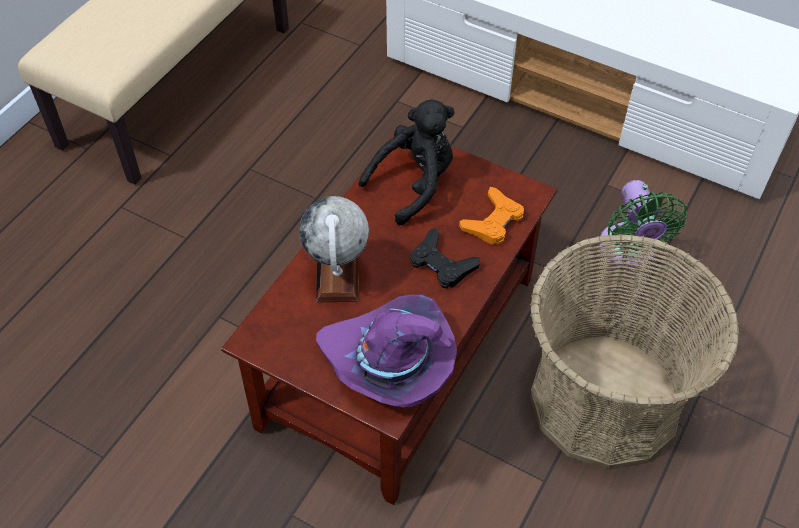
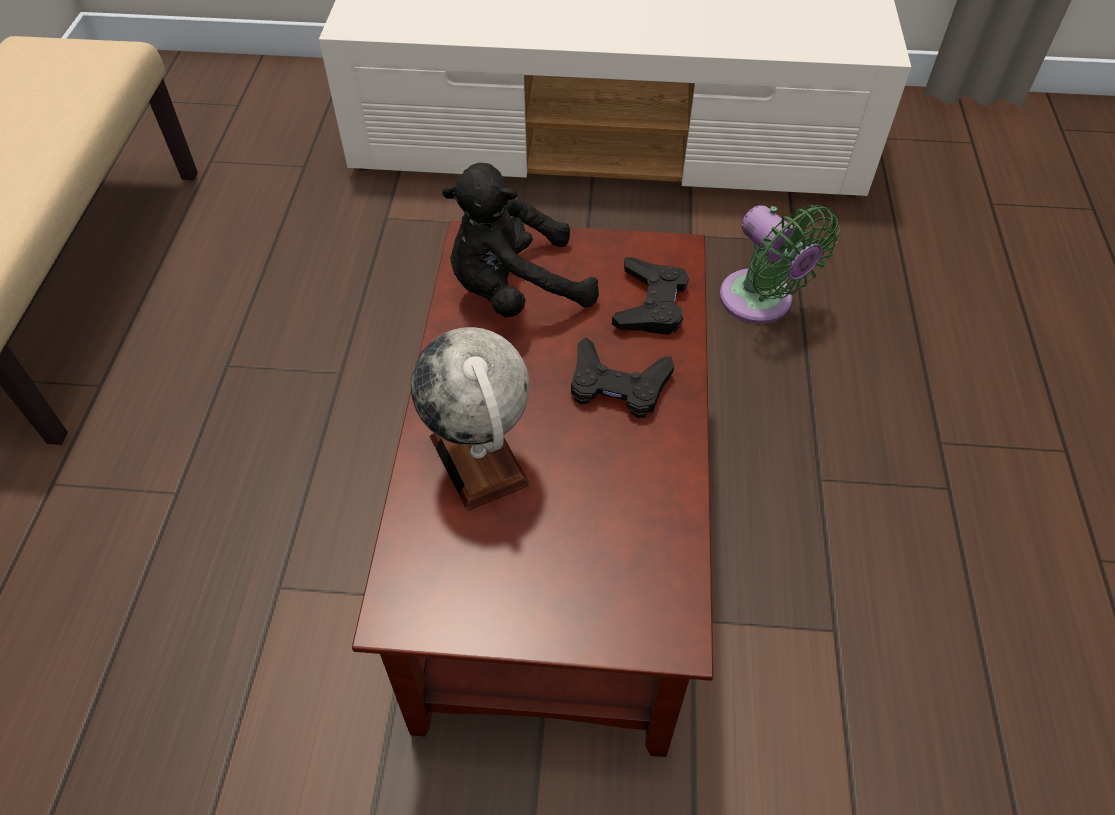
camera: 25 degrees left, 0 degrees up
(389, 364) = (630, 561): purple hat -> none
(414, 184) = (515, 290): black plush toy -> black plush toy turned 135 degrees counterclockwise
(493, 221) = (650, 304): orange game controller -> black game controller
(605, 401) = (843, 493): basket -> none

